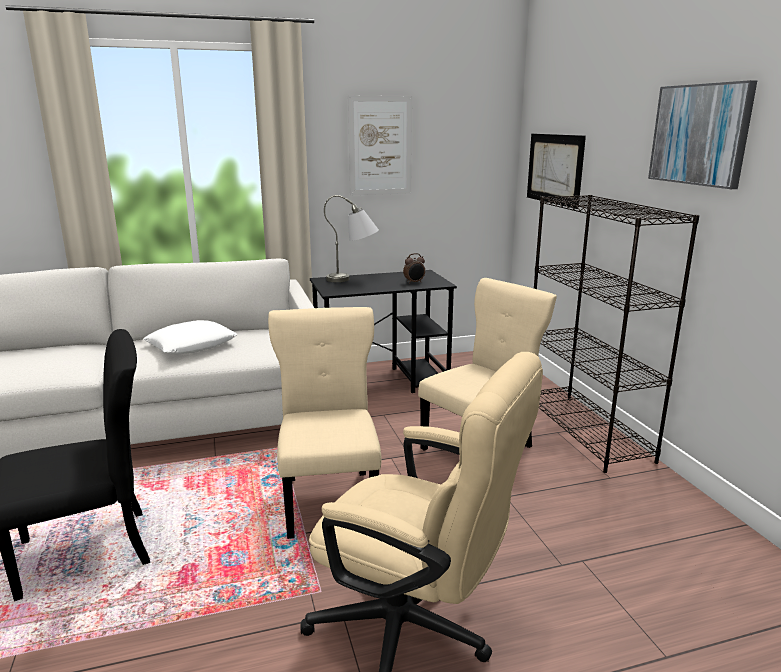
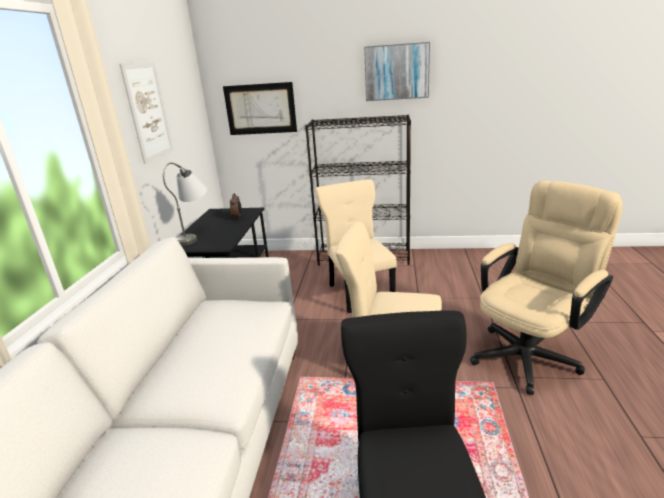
camera: 65 degrees left, 5 degrees up
(192, 345) = (211, 349): white pillow -> none

